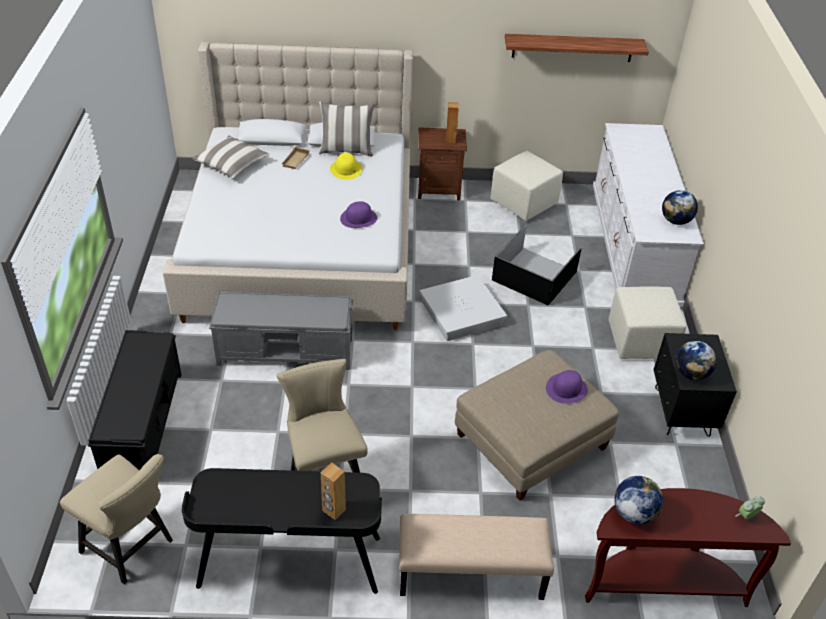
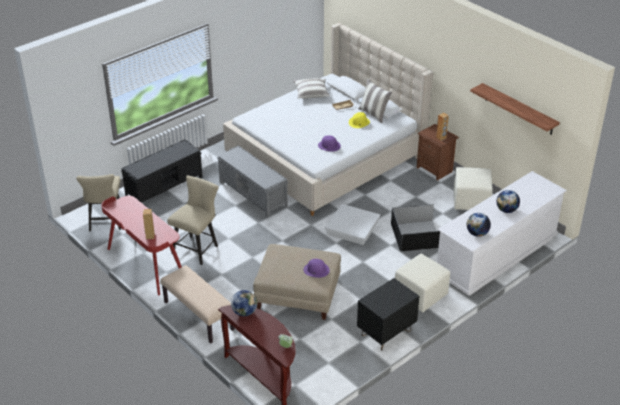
camera: 50 degrees right, 5 degrees down
(290, 563) = (145, 264): black desk -> red desk
(691, 374) = (374, 299): globe -> globe (506, 210)

